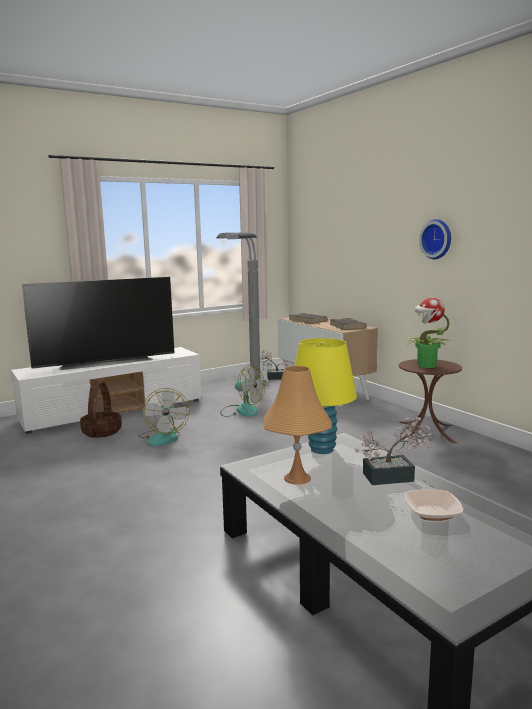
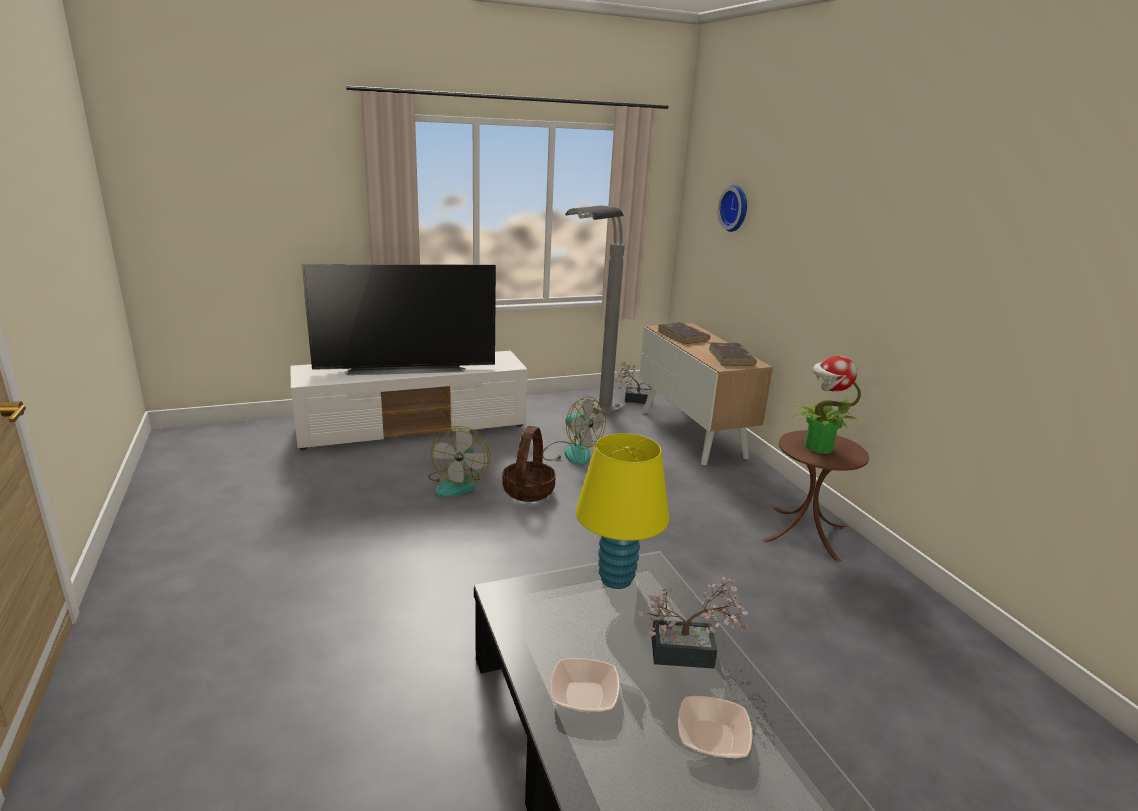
camera: 10 degrees right, 10 degrees up
(101, 431) = (387, 461): basket -> basket (528, 490)
(297, 478) = (561, 629): orange table lamp -> none
(332, 506) = (584, 695): none -> bowl
(437, 239) = (872, 263): wall clock -> wall clock (736, 208)

